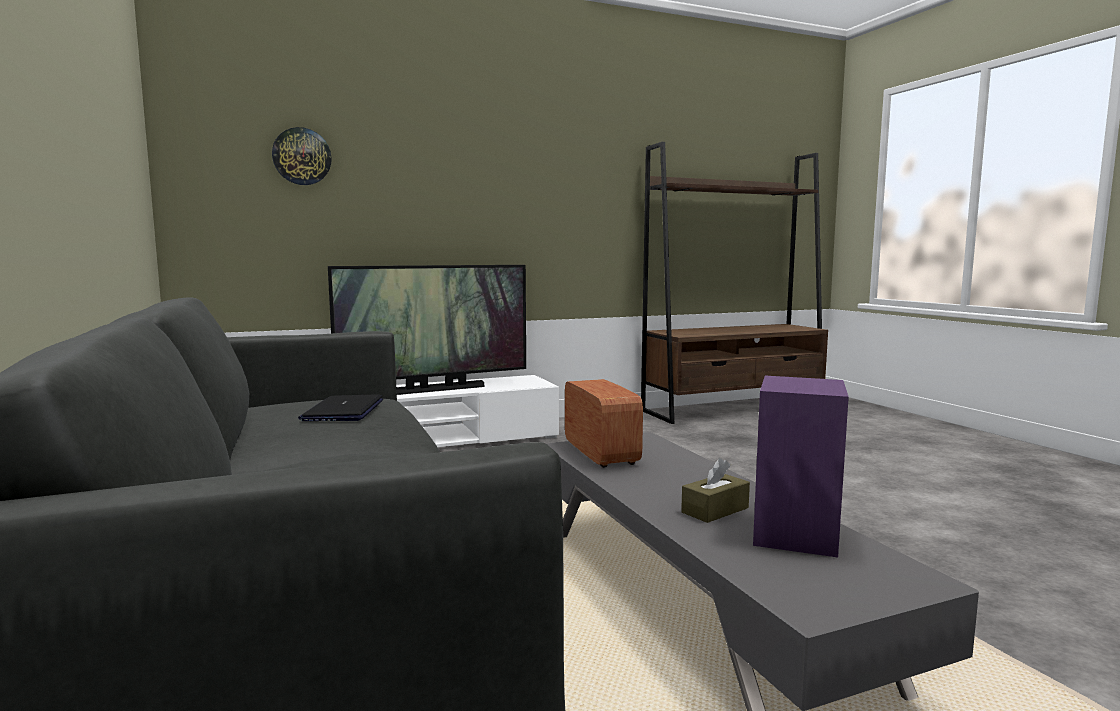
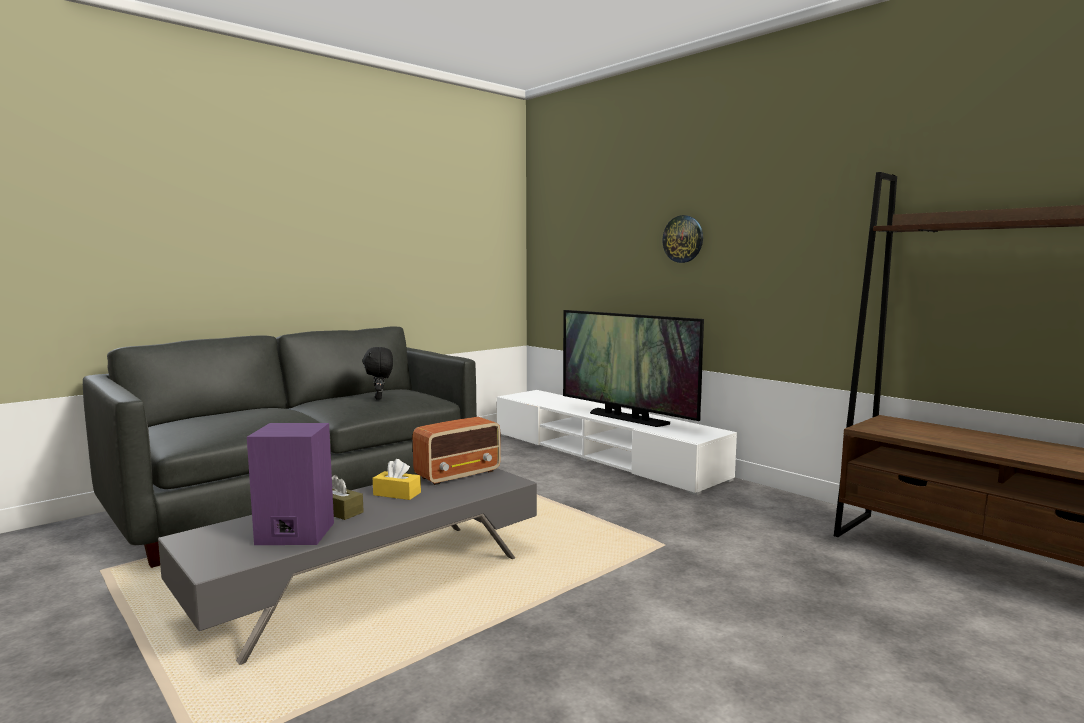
camera: 70 degrees right, 0 degrees up
(302, 156) = (589, 227): wall clock -> wall clock (683, 239)
(343, 411) = (380, 398): laptop -> black plush toy
(658, 481) = (397, 494): none -> yellow tissue box

